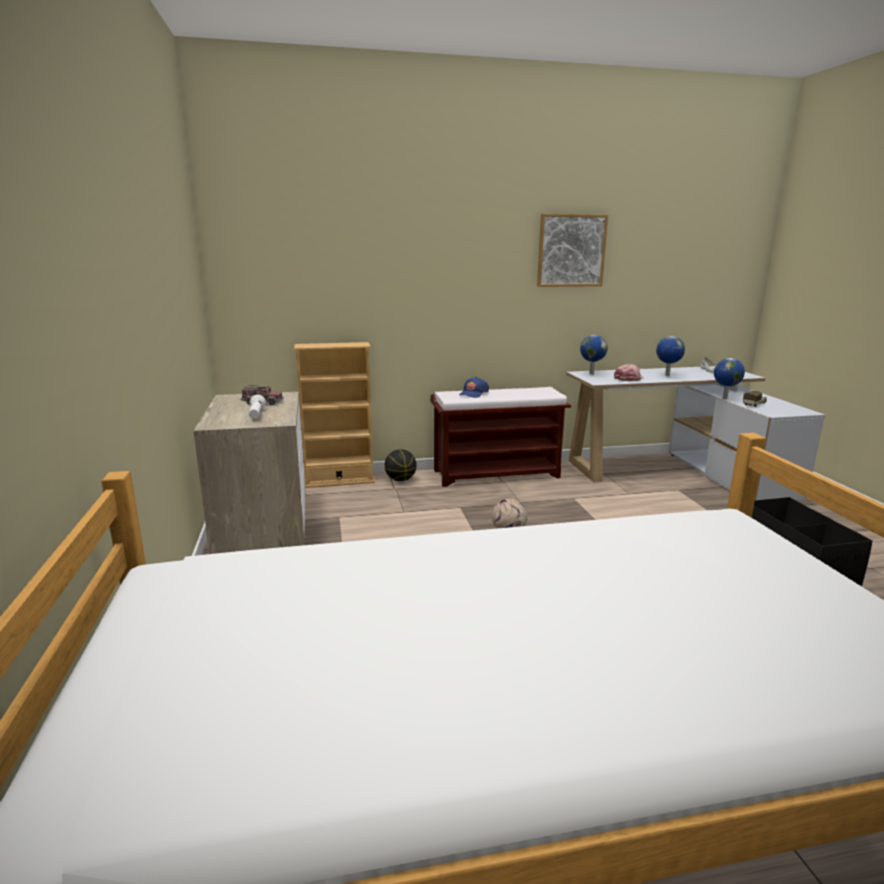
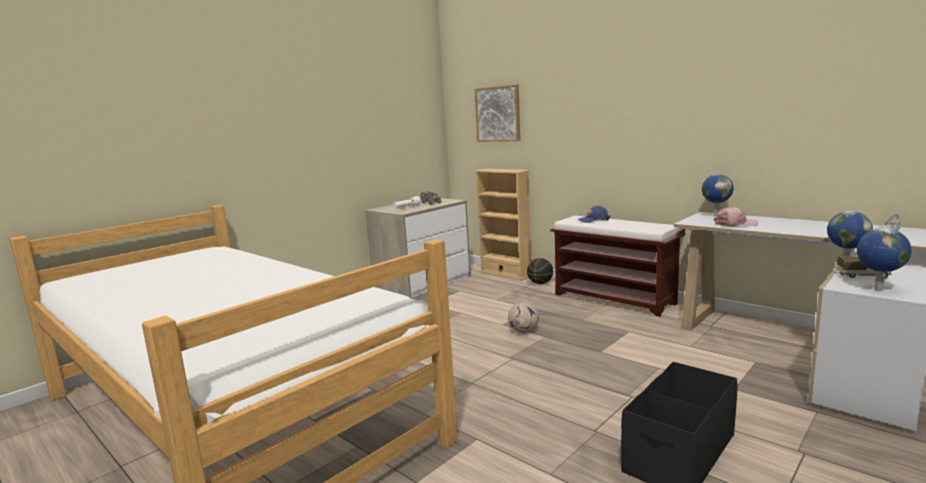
camera: 55 degrees right, 5 degrees down
(571, 250) = (703, 86): picture -> picture (498, 114)
(667, 375) = (797, 227): globe -> globe (877, 290)

